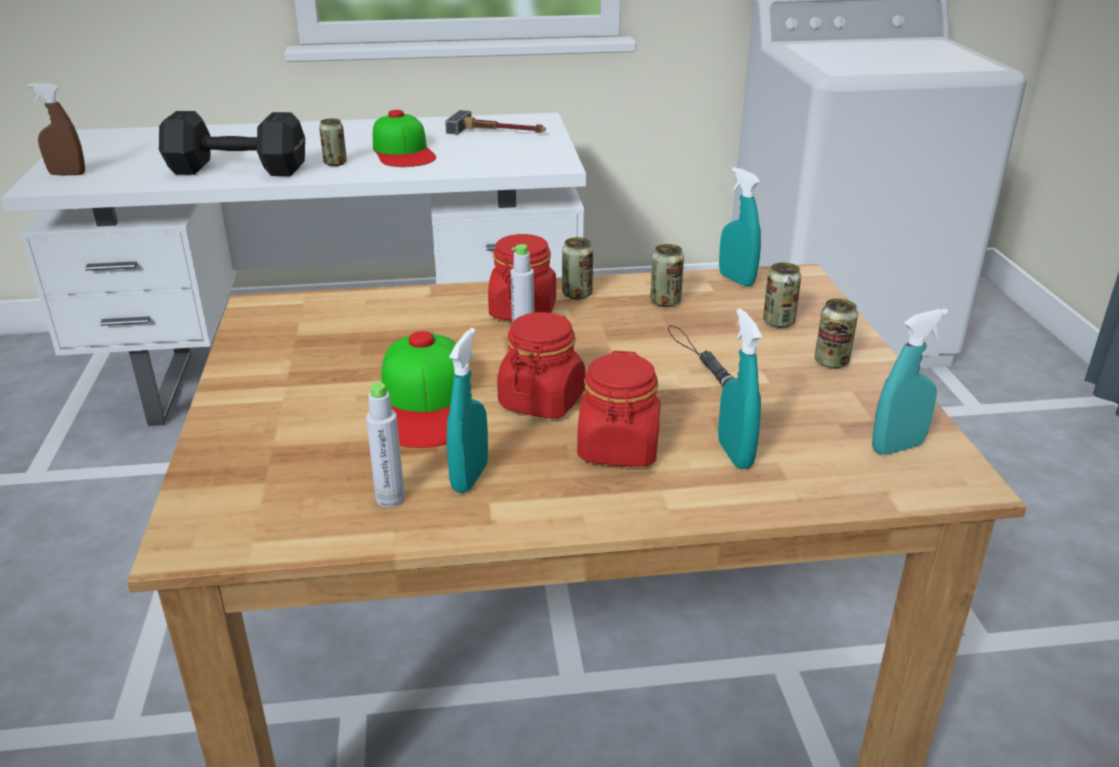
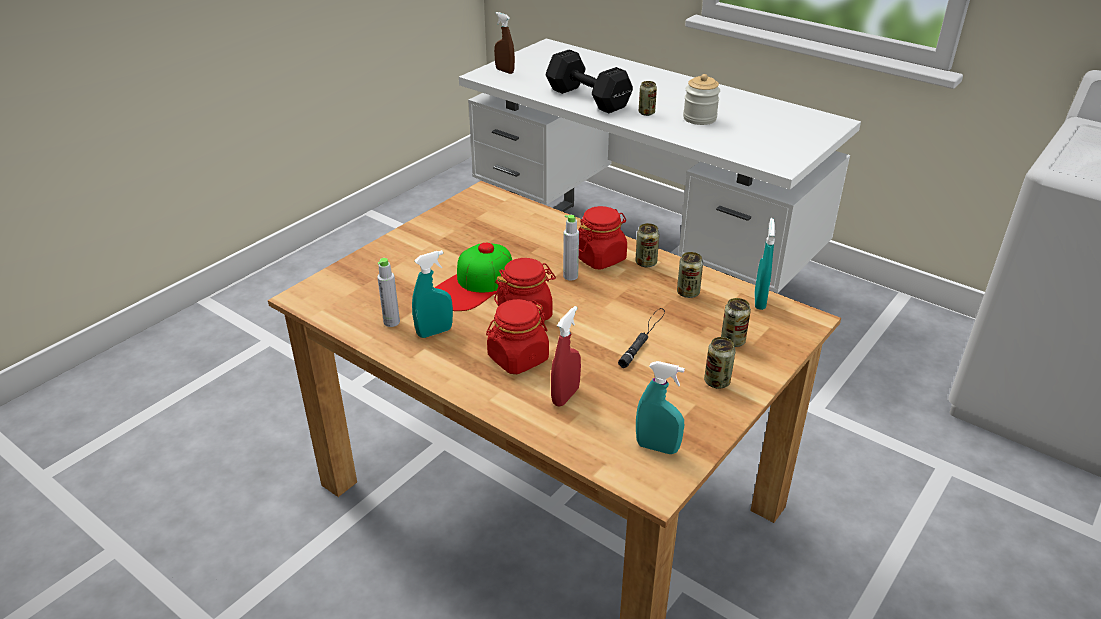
camera: 45 degrees right, 5 degrees up
(403, 152) = (699, 118): cap -> jar
(498, 132) = (787, 124): hammer -> none
(735, 454) = (565, 396): turquoise spray bottle -> red spray bottle

